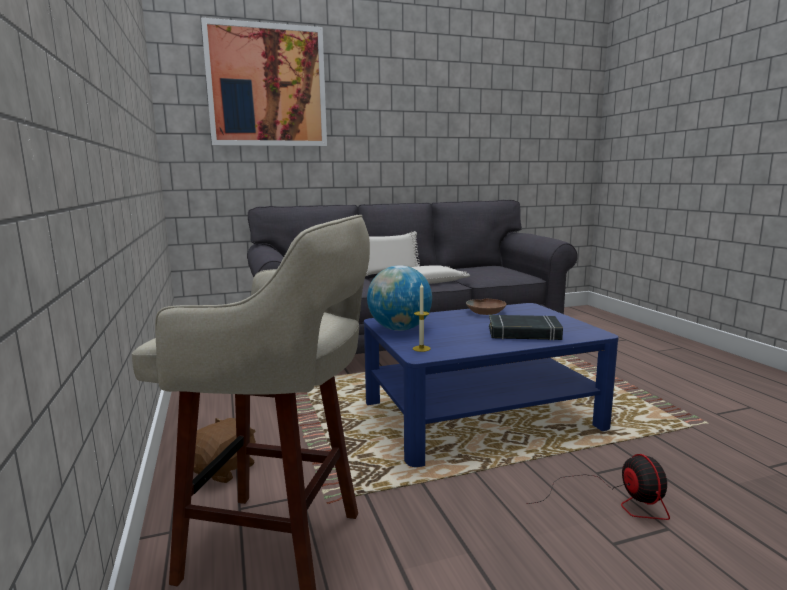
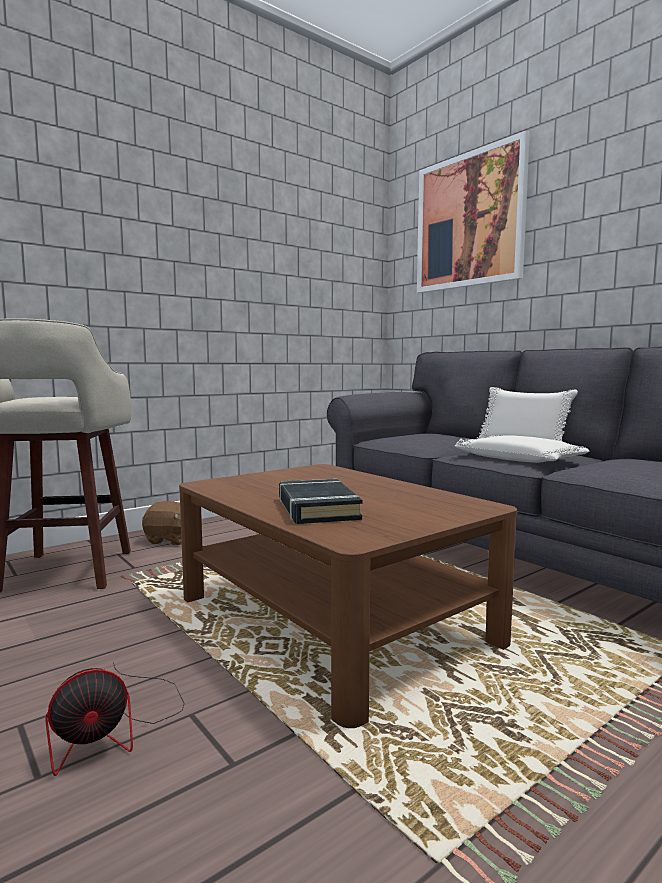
camera: 70 degrees right, 5 degrees down
(399, 329) = (294, 473): globe -> none
(421, 348) = (226, 482): candle -> none
(480, 414) = (333, 619): blue coffee table -> brown coffee table
(486, 312) = (413, 492): brown bowl -> none

